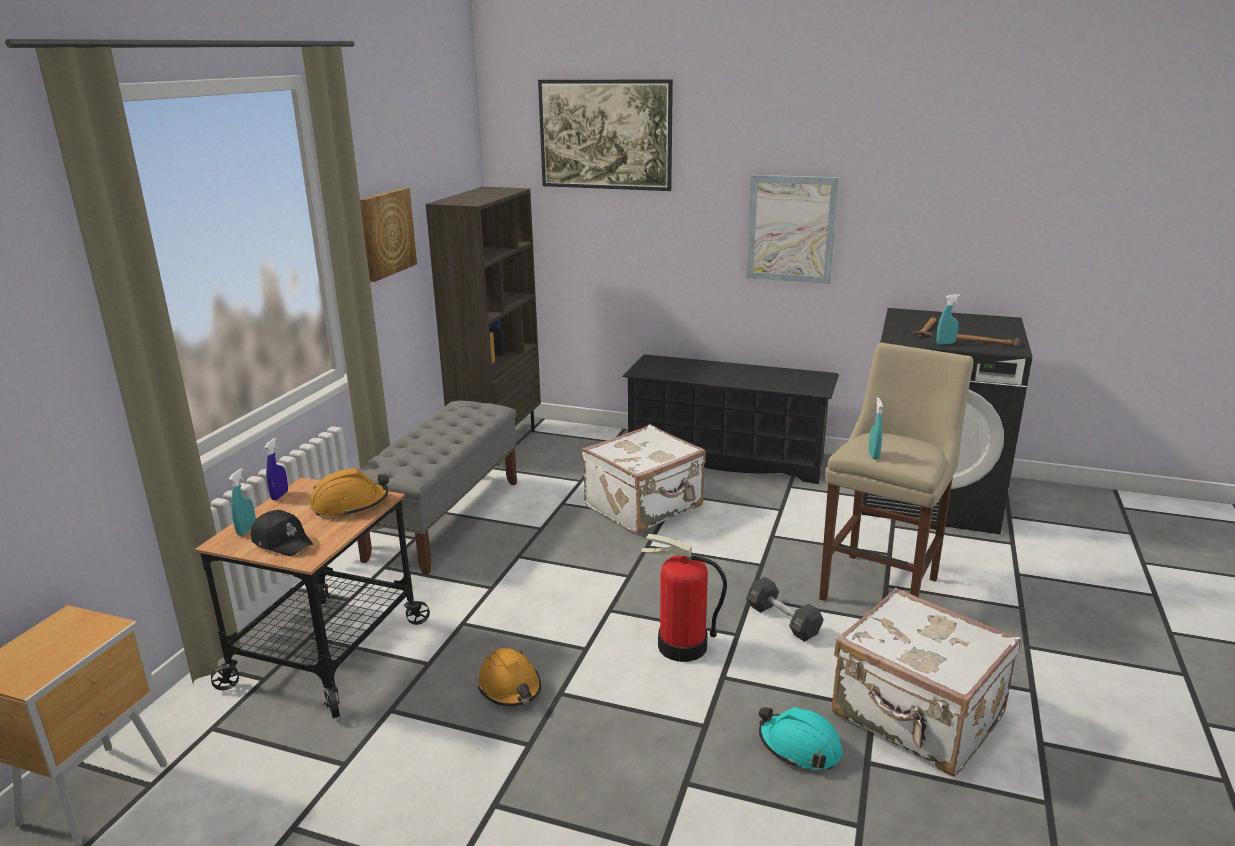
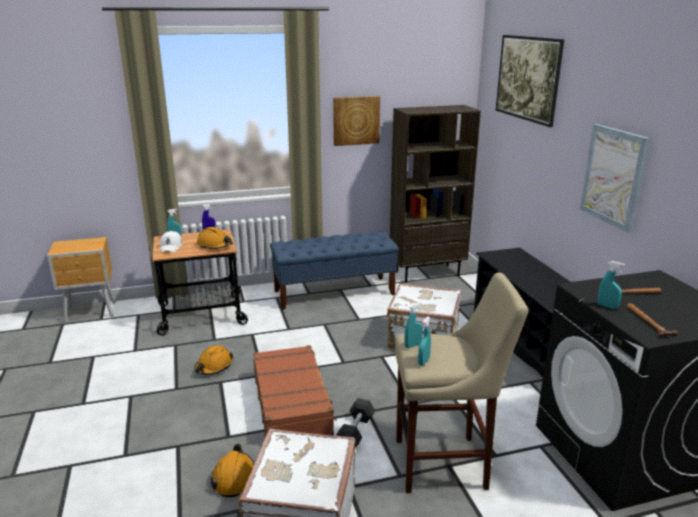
camera: 55 degrees right, 0 degrees up
(283, 541) = (171, 246): black cap -> white cap
(445, 519) = (334, 292): grey bench -> blue bench
(681, 646) = (292, 404): fire extinguisher -> brown suitcase
(799, 747) = (234, 477): turquoise hard hat -> orange hard hat
(912, 460) = (423, 361): none -> turquoise spray bottle

